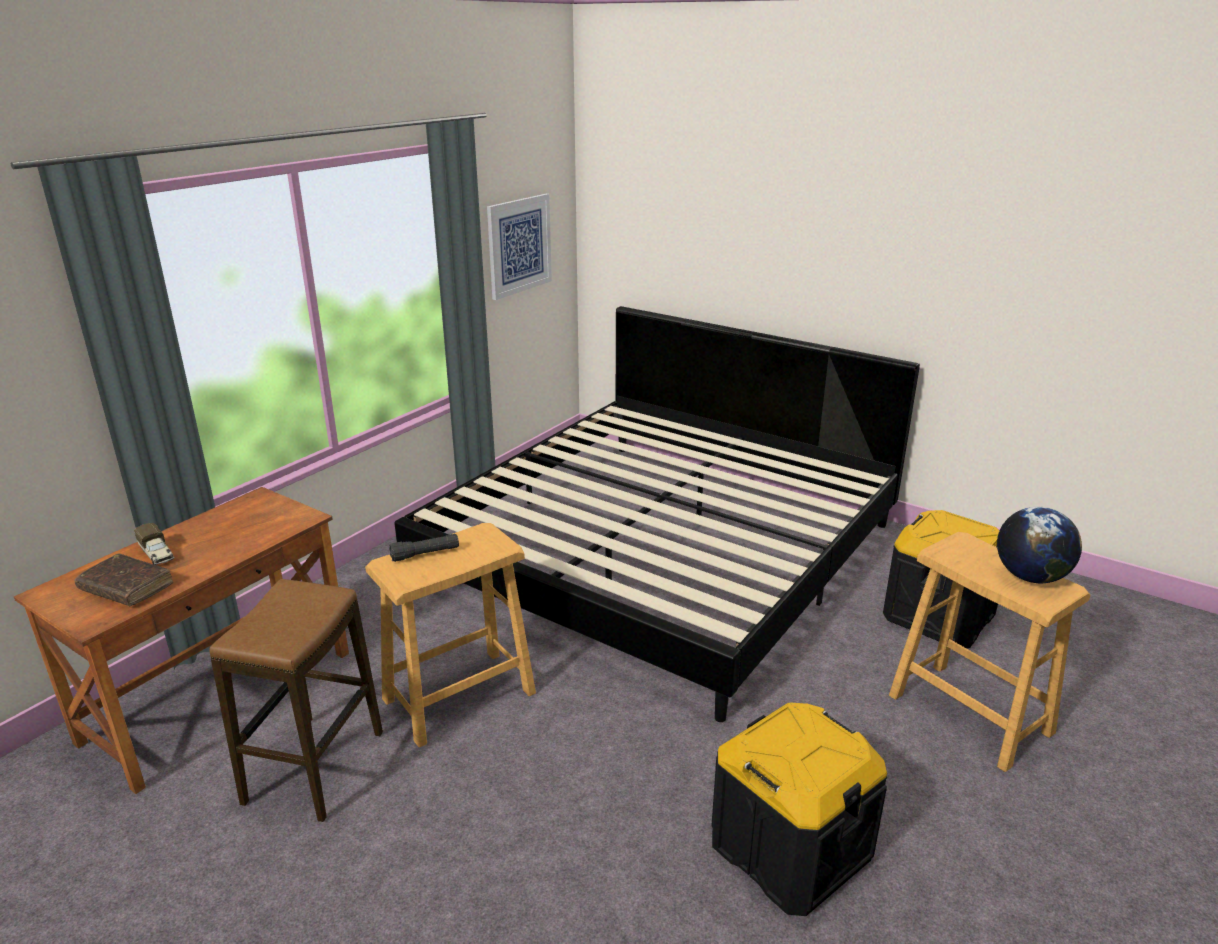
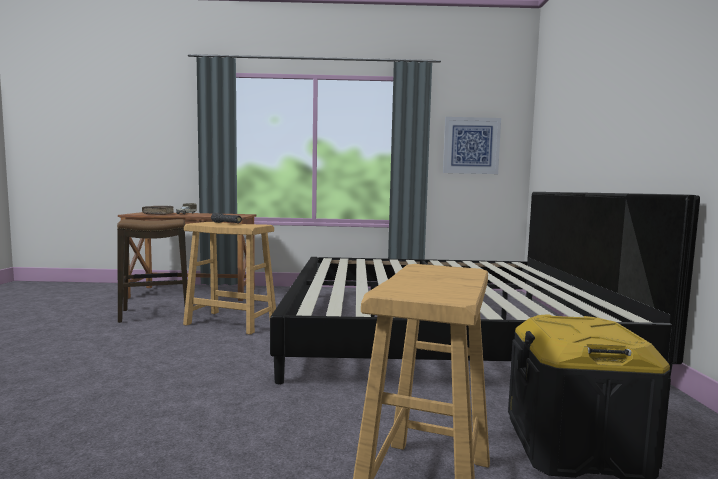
camera: 55 degrees right, 20 degrees down
(790, 849) = (143, 436): black storage box -> none
(1030, 576) = (443, 287): globe -> none

